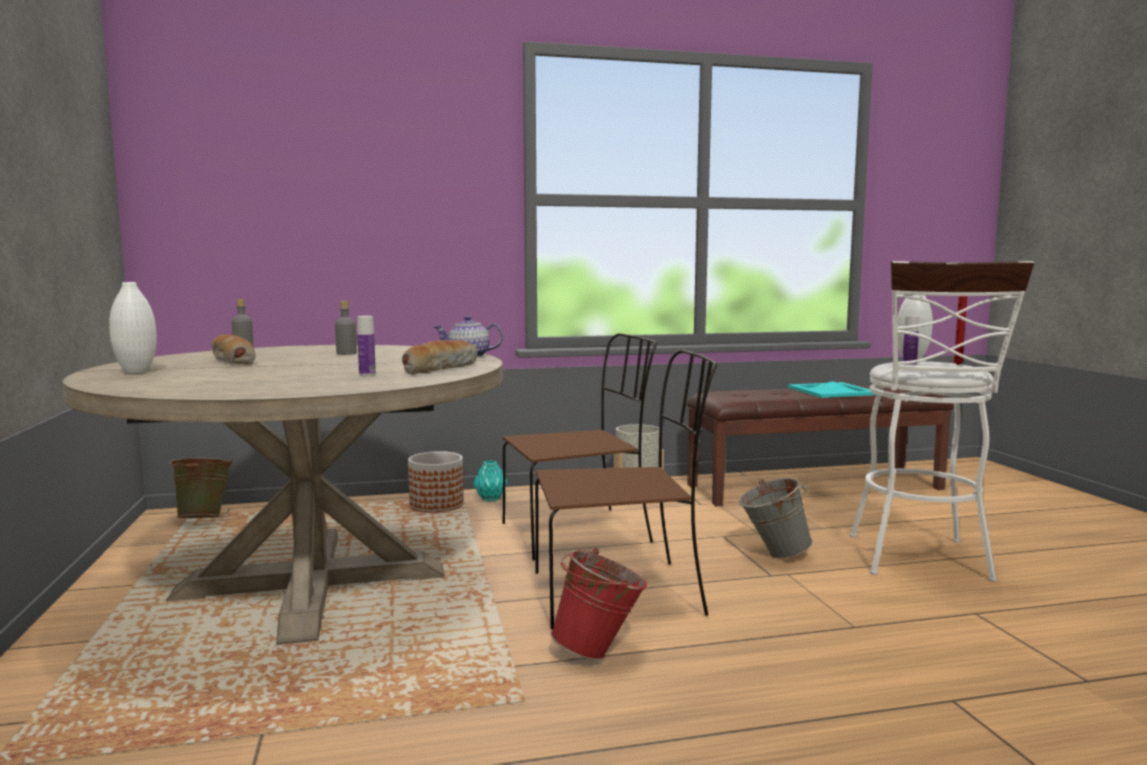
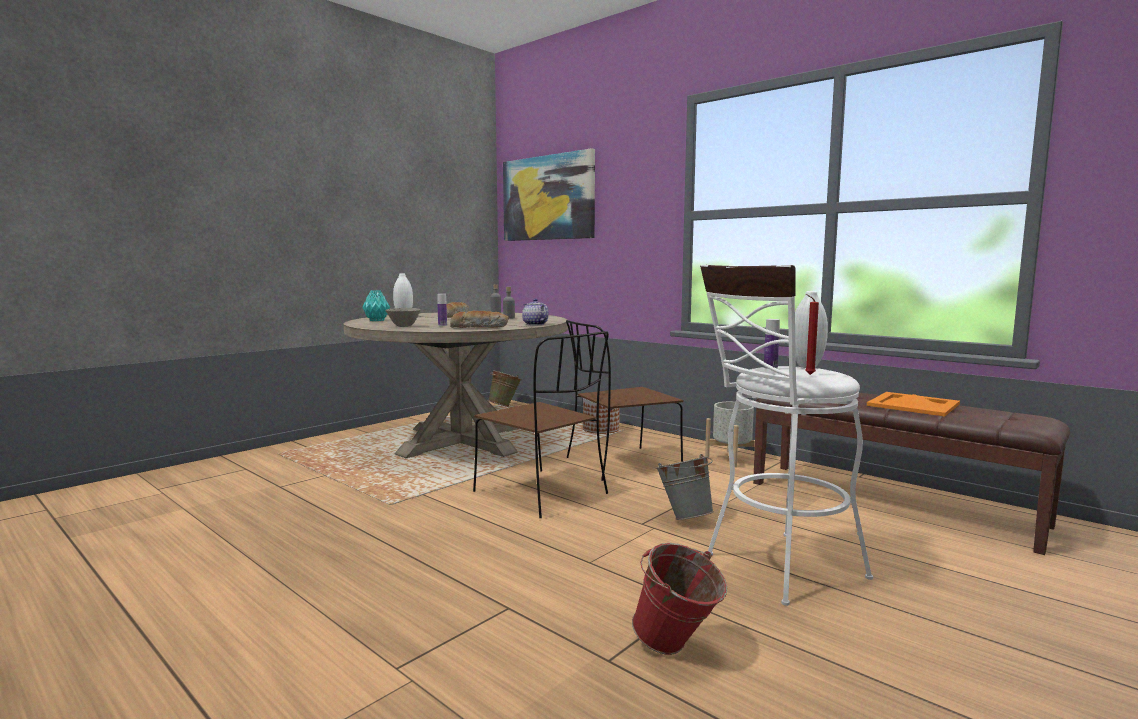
camera: 55 degrees right, 0 degrees up
(258, 151) = (548, 198): none -> picture
(323, 384) = (404, 326): none -> grey bowl
(491, 499) = (636, 435): turquoise vase -> turquoise vase (377, 320)
(579, 533) = (620, 464): brown chair -> brown chair turned 120 degrees clockwise
(599, 652) = (459, 506): red bucket -> red bucket (677, 649)
(832, 391) = (913, 405): turquoise tray -> orange tray

